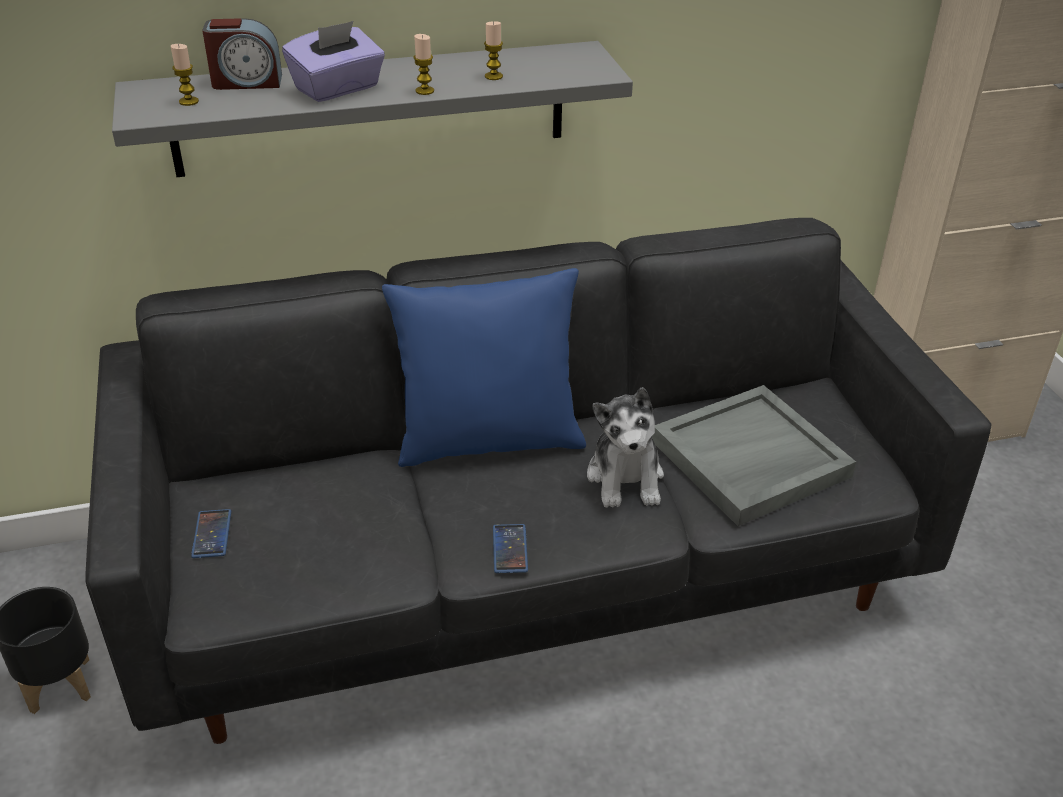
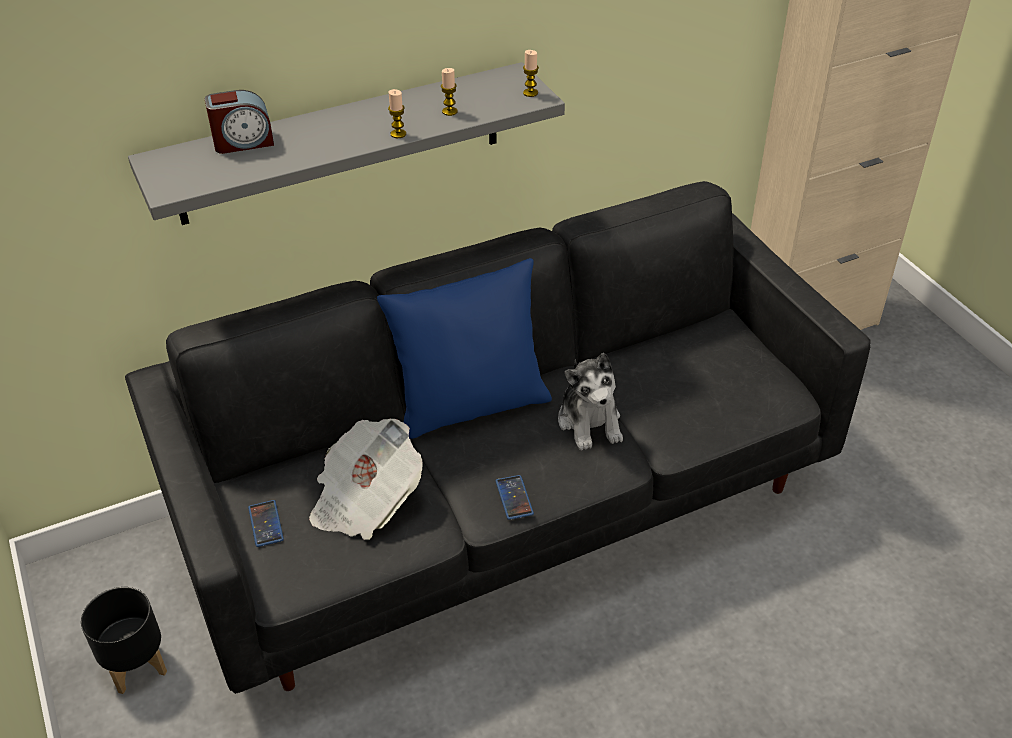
camera: 10 degrees left, 5 degrees up
(189, 101) = (203, 169): candle -> candle (530, 93)
(334, 525) = (365, 500): none -> newspaper
(338, 89) = (324, 140): purple tissue box -> none
(750, 460) = (684, 391): grey tray -> none

